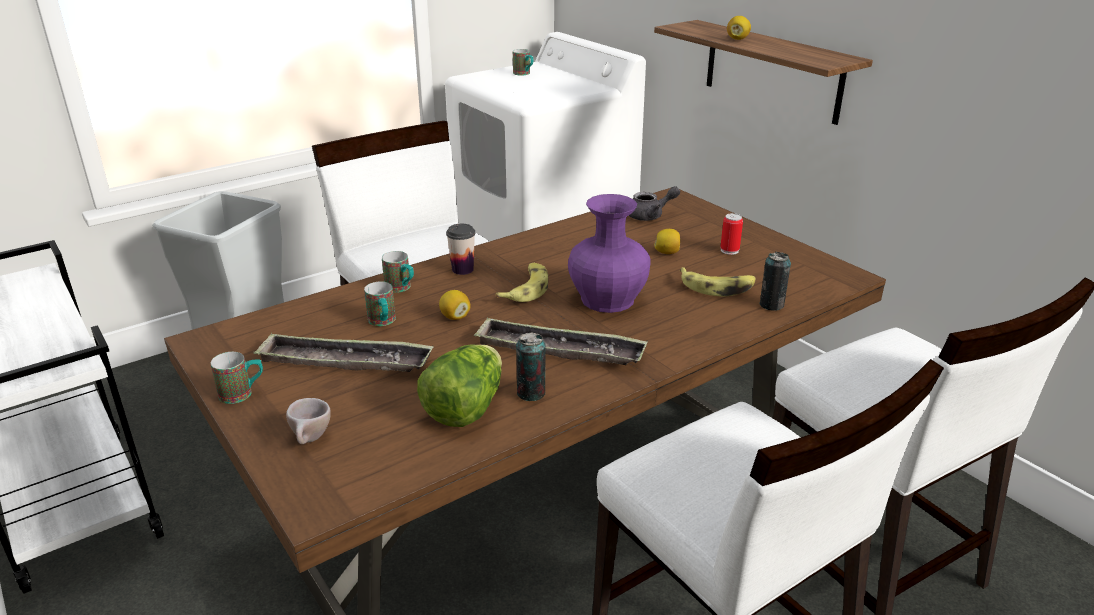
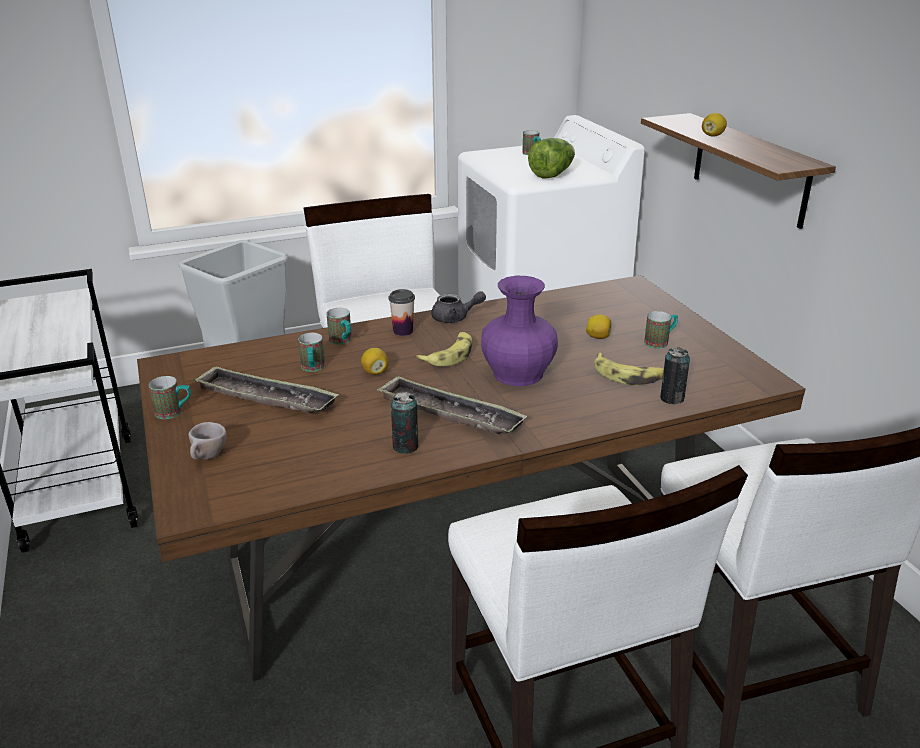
camera: 15 degrees right, 0 degrees up
(465, 408) = (344, 451): lettuce -> lettuce (552, 174)
(650, 216) = (601, 300): grey teapot -> grey teapot (455, 318)
(729, 250) = (660, 342): can -> mug

